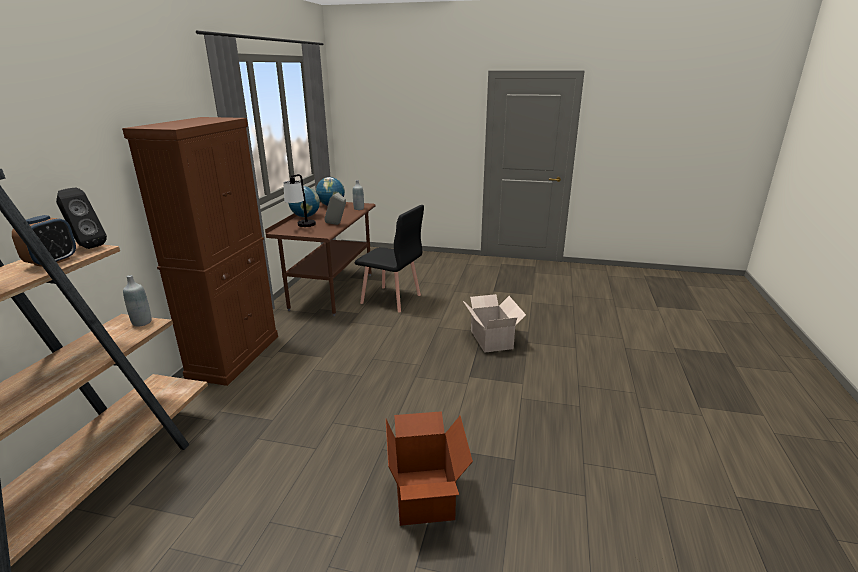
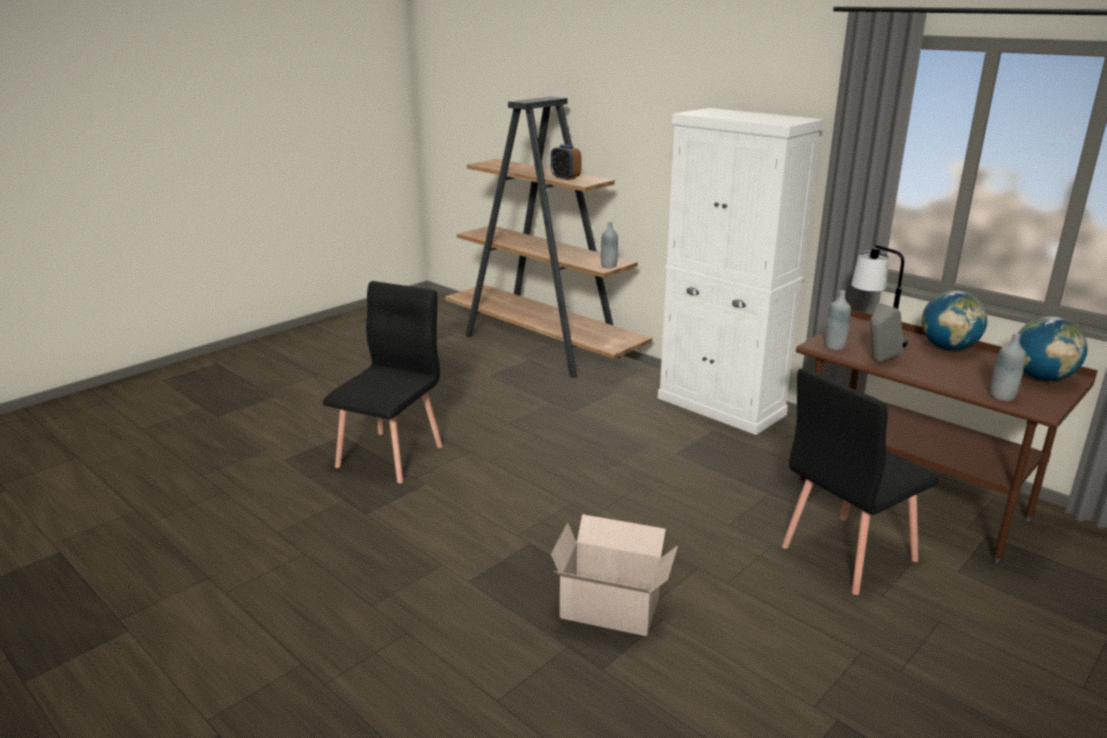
camera: 120 degrees right, 0 degrees up
(86, 247) = (592, 182): black speaker -> none
(234, 356) = (721, 406): brown cabinet -> white cabinet
(322, 232) = (834, 346): none -> grey bottle
(425, 496) = (391, 456): cardboard box -> black chair

